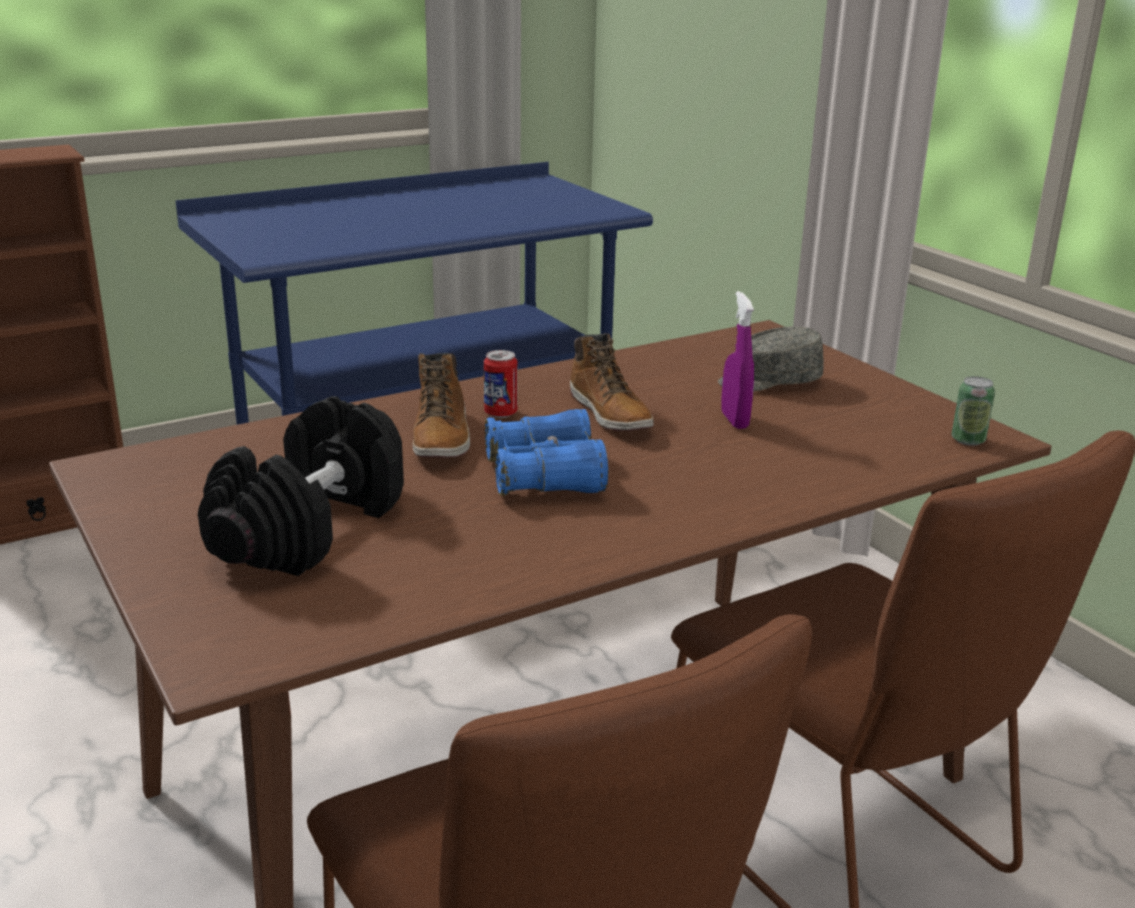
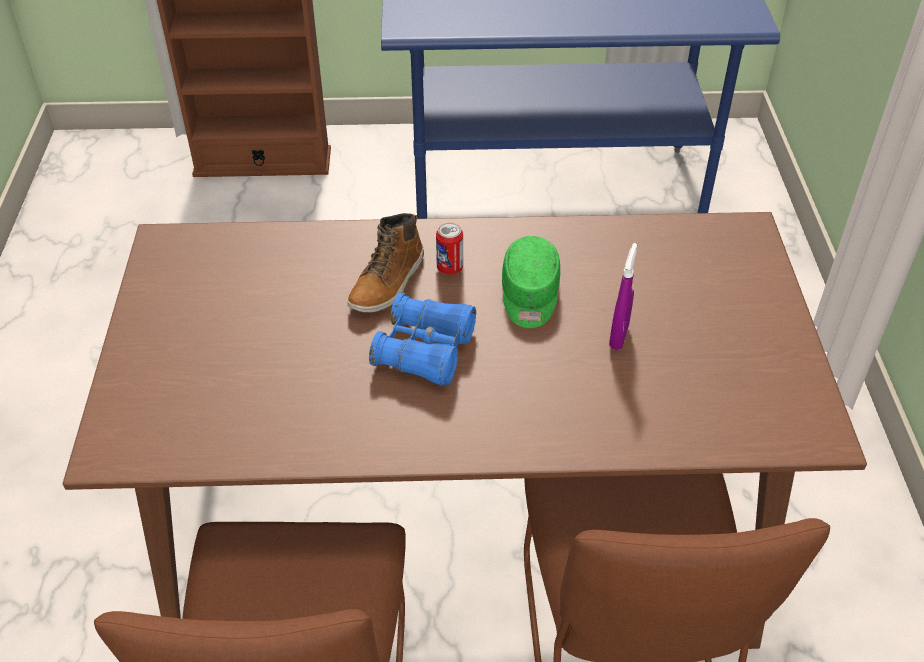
camera: 30 degrees right, 20 degrees up
(310, 527) = (239, 348): black dumbbell -> none
(611, 413) = (529, 295): boot -> green cap
(769, 381) = (692, 297): grey cap -> none
(968, 440) = (794, 430): can -> none

